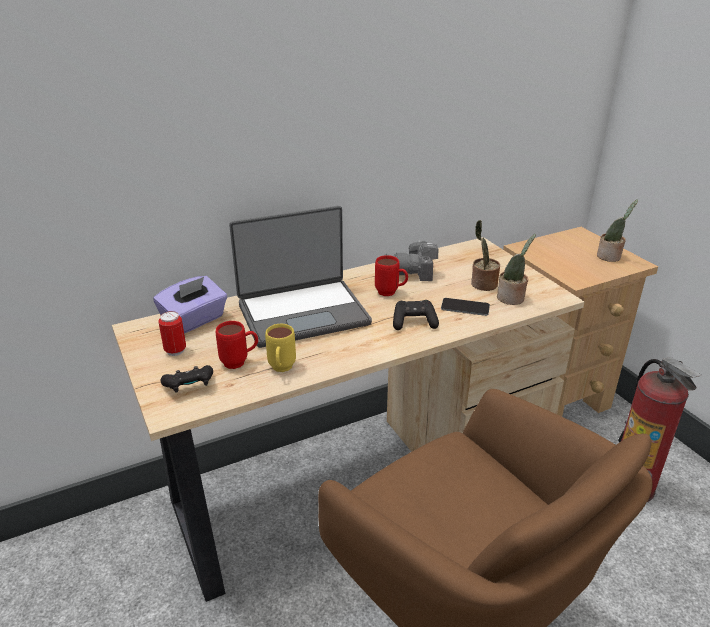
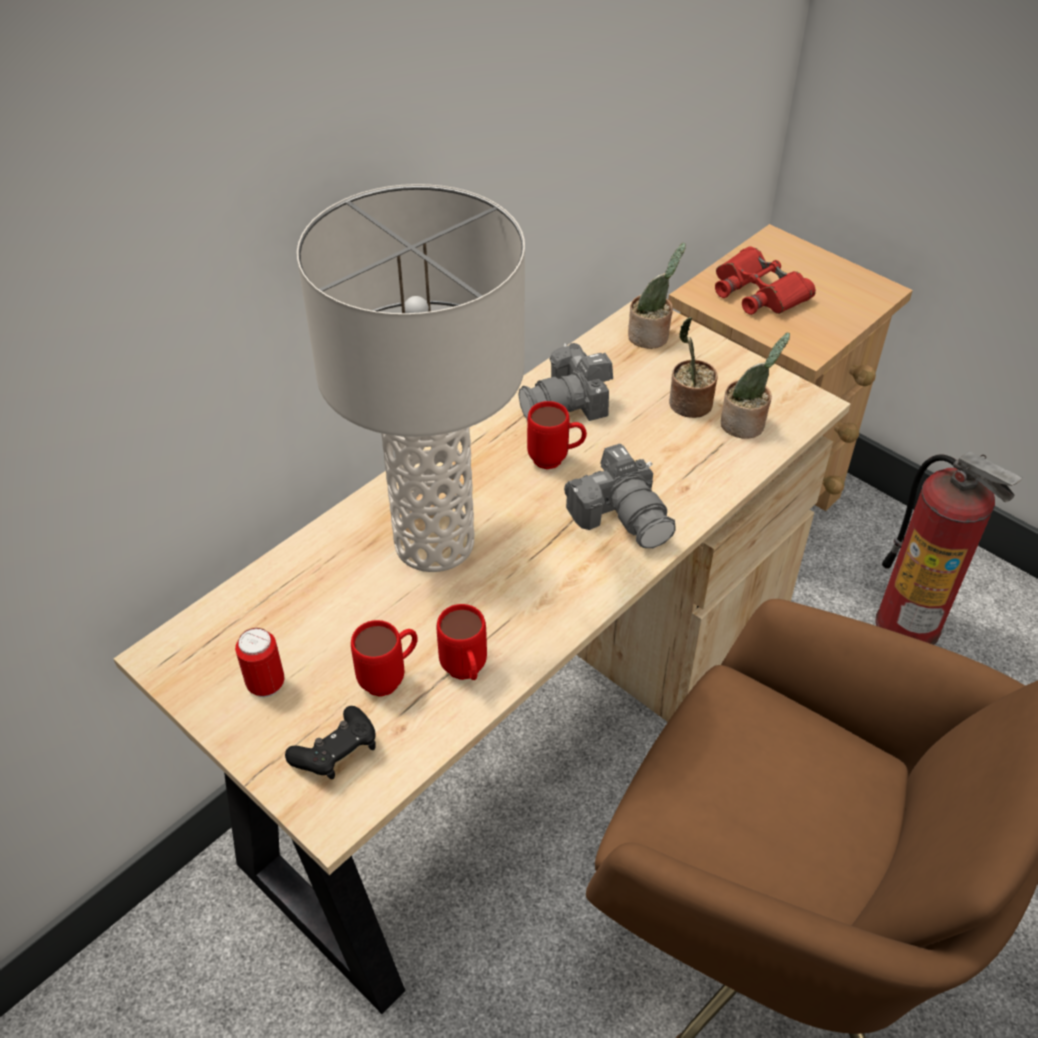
camera: 20 degrees left, 15 degrees up
(194, 320) = (259, 608): purple tissue box -> none
(281, 370) = (466, 674): yellow mug -> red mug
(302, 313) = (434, 541): laptop -> white table lamp
(414, 322) = (622, 515): black game controller -> camera
(465, 307) = (684, 461): phone -> none
(558, 252) = (758, 292): none -> red binoculars
(610, 257) = (838, 285): potted plant -> potted plant (651, 337)

